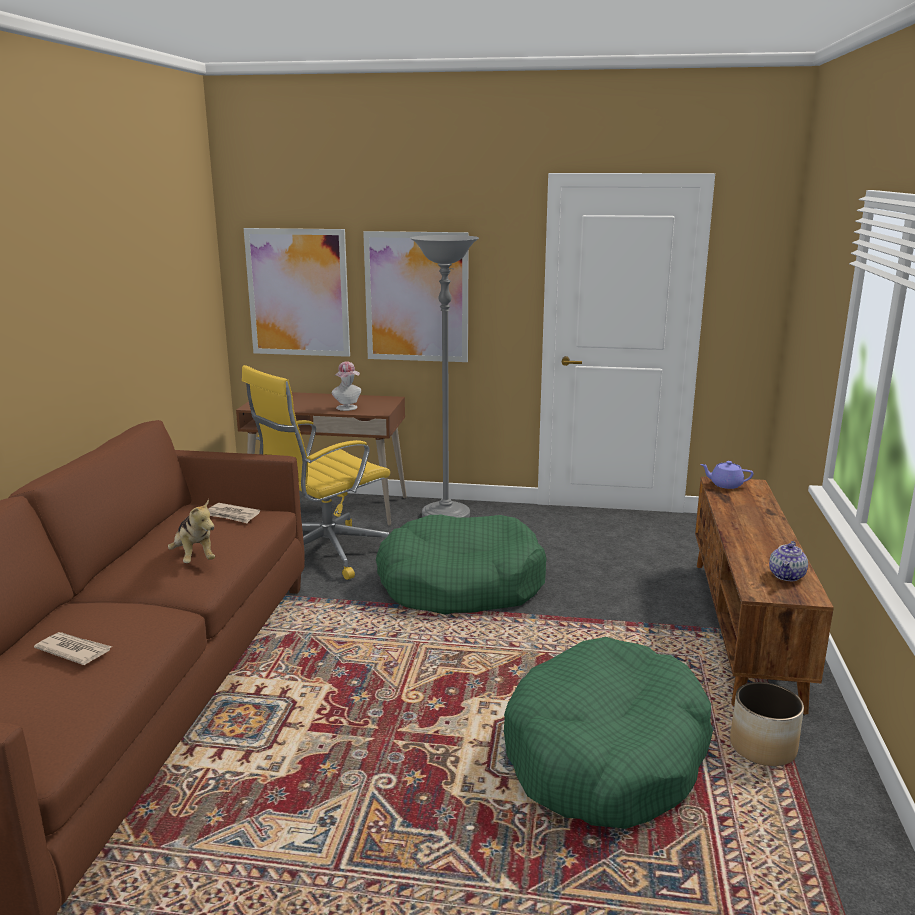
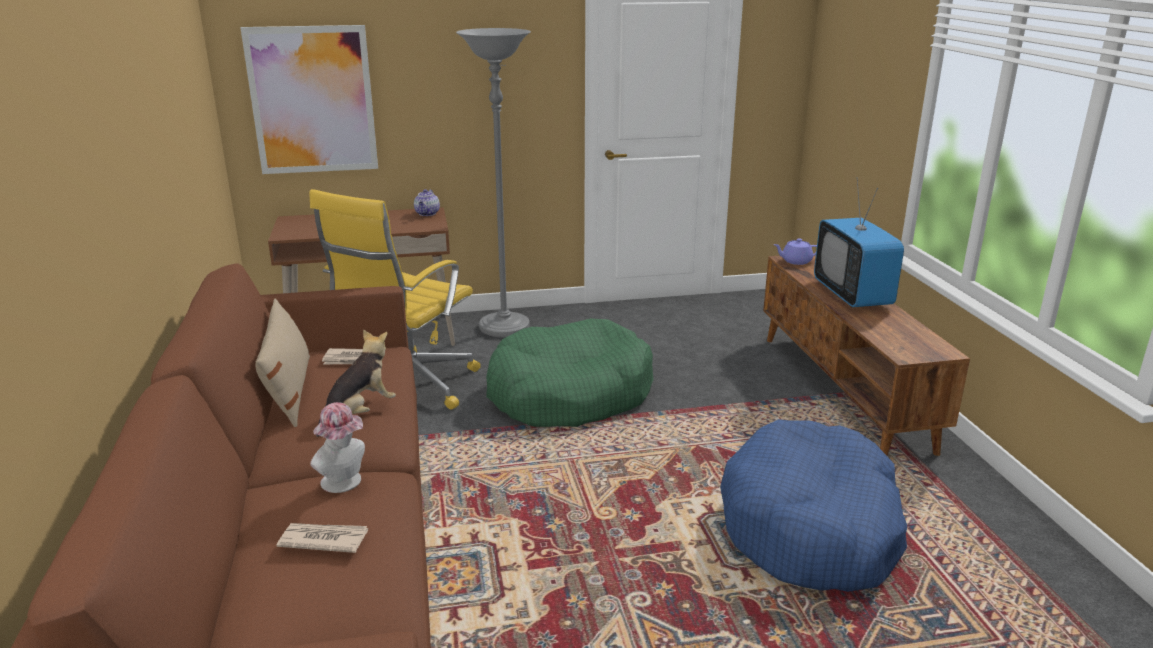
camera: 20 degrees left, 5 degrees up
(161, 532) = (289, 391): none -> beige pillow
(194, 558) = (359, 413): plush toy -> plush toy turned 90 degrees counterclockwise
(348, 408) = (396, 226): hat -> hat (345, 483)
(417, 297) = (451, 98): picture -> none
(605, 755) = (811, 527): green dog bed -> blue dog bed
(757, 525) = (852, 295): none -> television
(762, 747) = (926, 491): planter -> none
(787, 576) = (914, 337): teapot -> teapot (427, 213)

